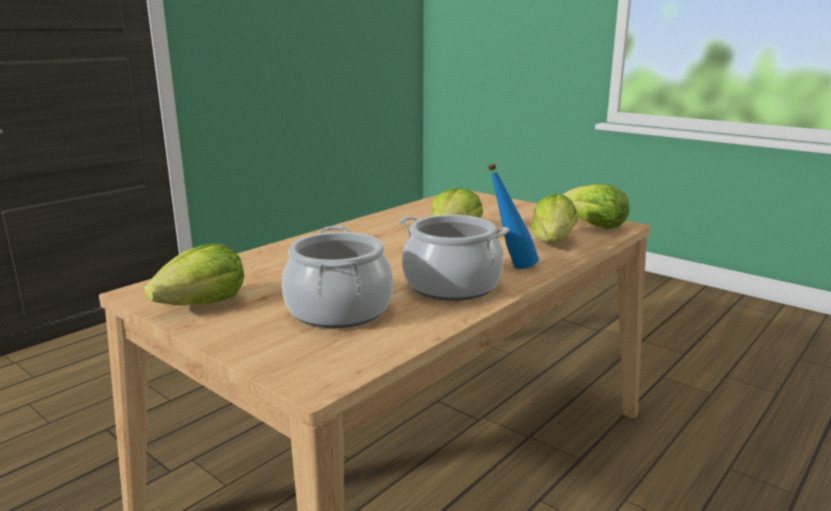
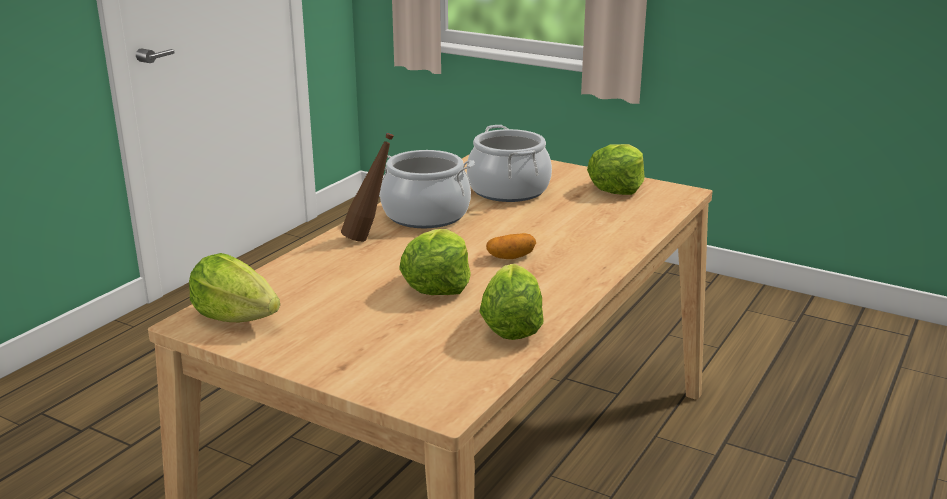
camera: 170 degrees right, 5 degrees up
(387, 246) = (511, 257): none -> potato
(511, 267) = (369, 238): blue bottle -> brown bottle
(553, 243) = (311, 277): lettuce -> lettuce (511, 327)

